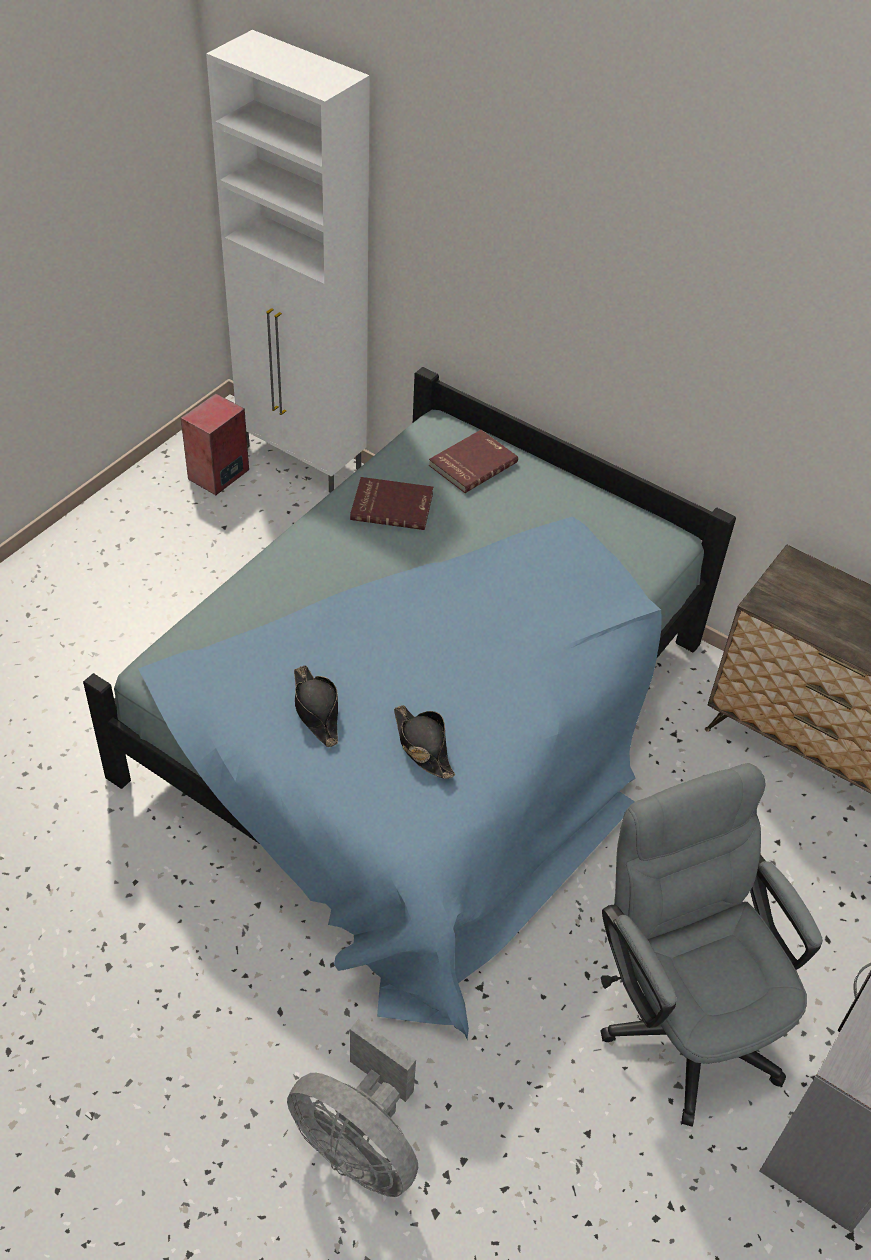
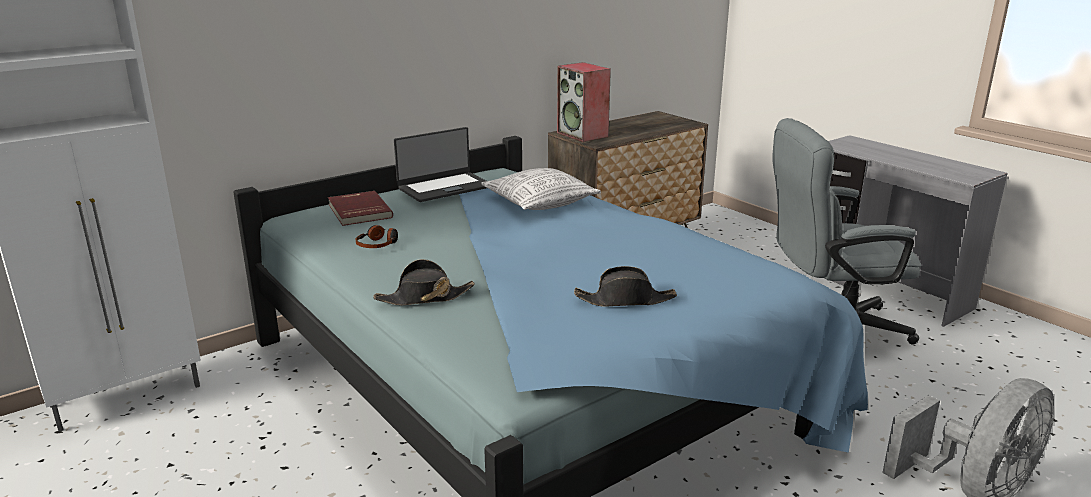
camera: 70 degrees left, 25 degrees down
(218, 475) = (81, 457): speaker -> speaker (583, 135)
(392, 505) = (378, 244): red book -> headphones
(422, 746) = (682, 263): black hat -> black hat (424, 297)
(559, 597) = (540, 203): none -> pillow
(560, 505) = (444, 187): none -> laptop

